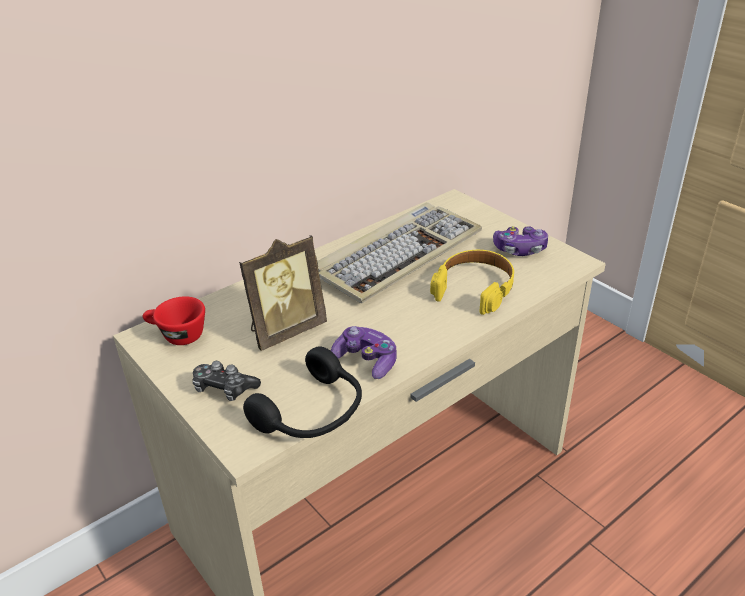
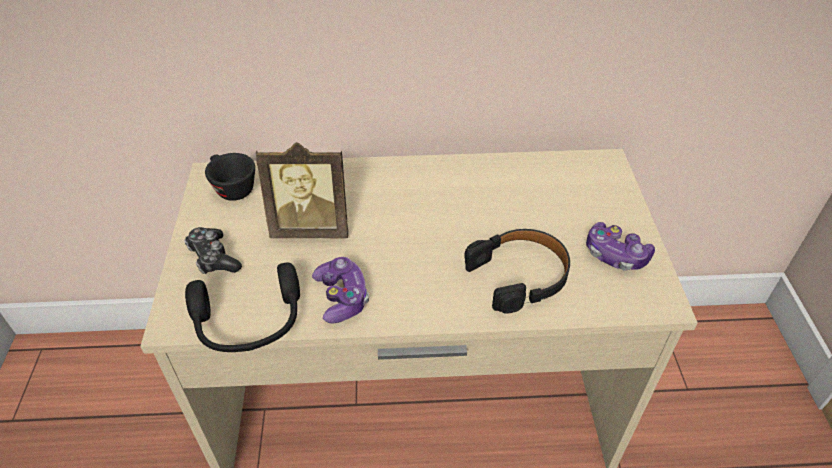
camera: 35 degrees right, 10 degrees up
(177, 336) = (231, 188): red cup -> black cup
(398, 254) = (486, 199): keyboard -> none
(475, 288) = (519, 275): yellow headphones -> black headphones

